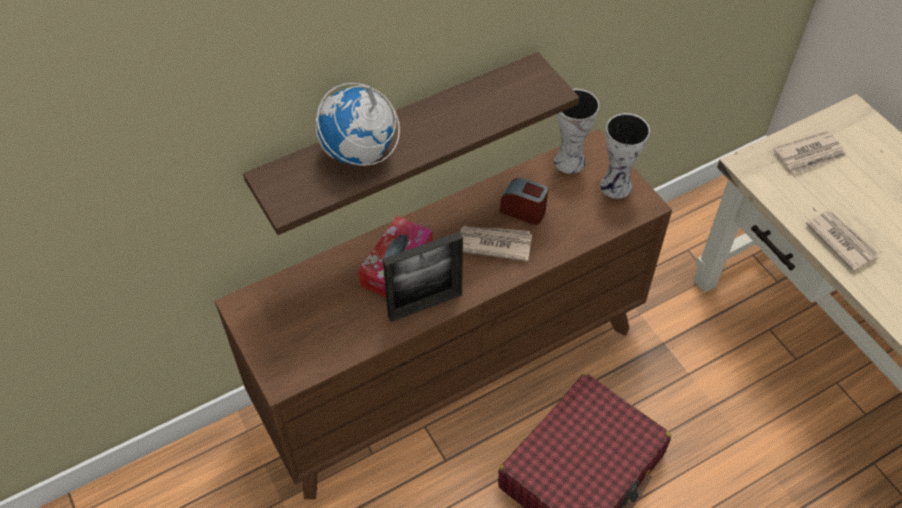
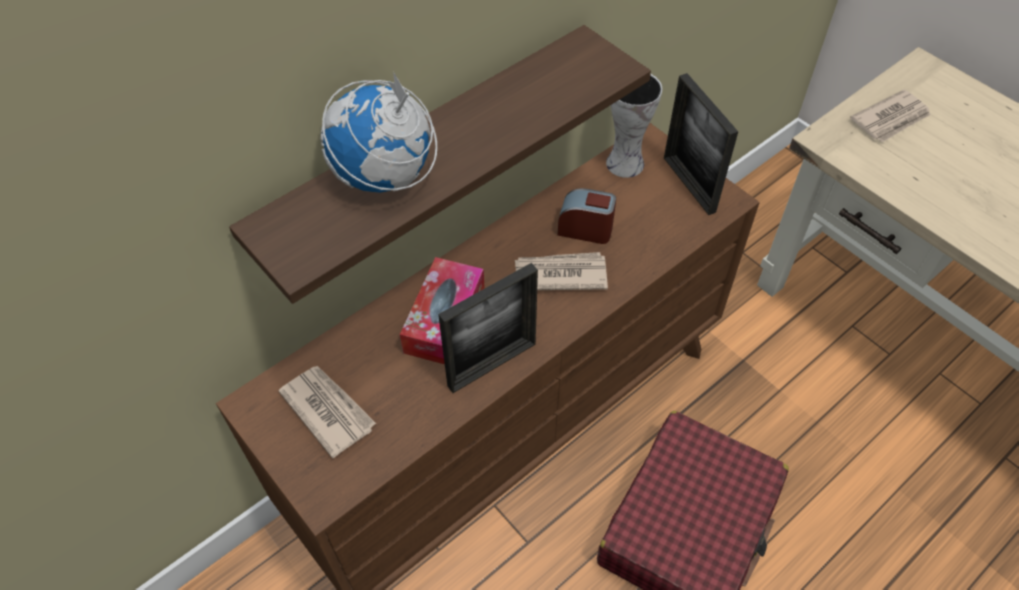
camera: 10 degrees left, 0 degrees up
(617, 186) = (689, 184): vase -> picture frame
(841, 241) = (957, 210): newspaper -> newspaper (327, 410)

